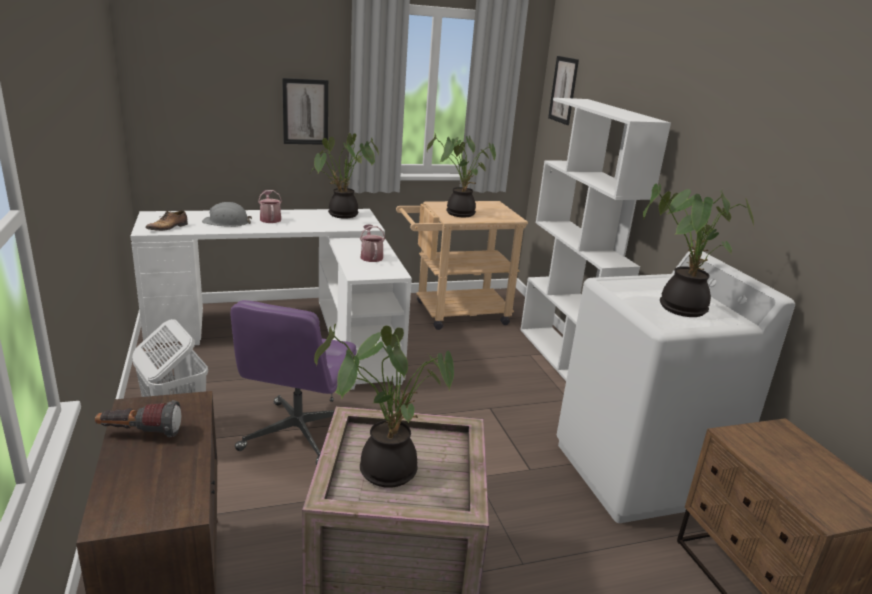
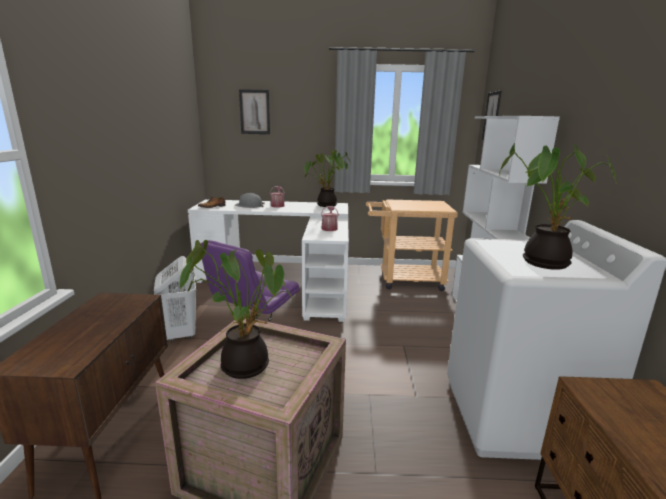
camera: 20 degrees right, 5 degrees down
(140, 433) = (92, 313): flashlight -> none
(305, 112) = (308, 138): picture -> picture (255, 112)
(459, 213) = (407, 205): potted plant -> none

